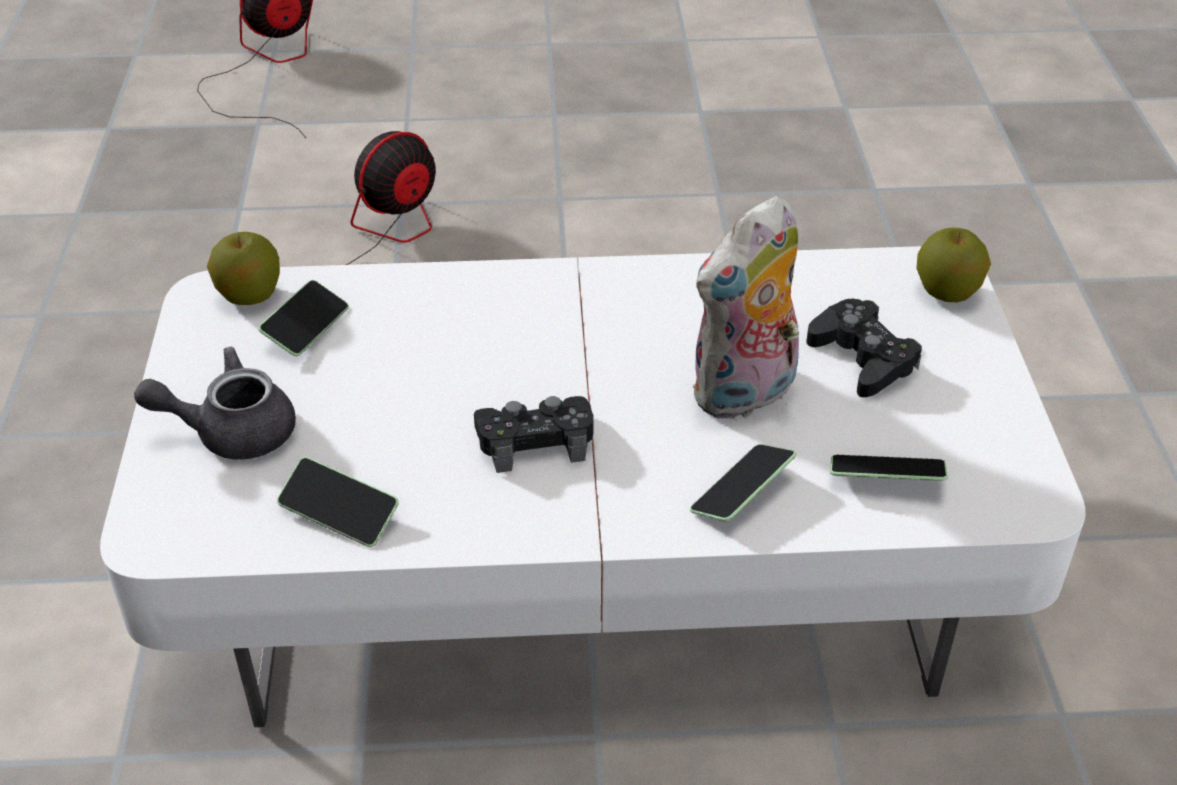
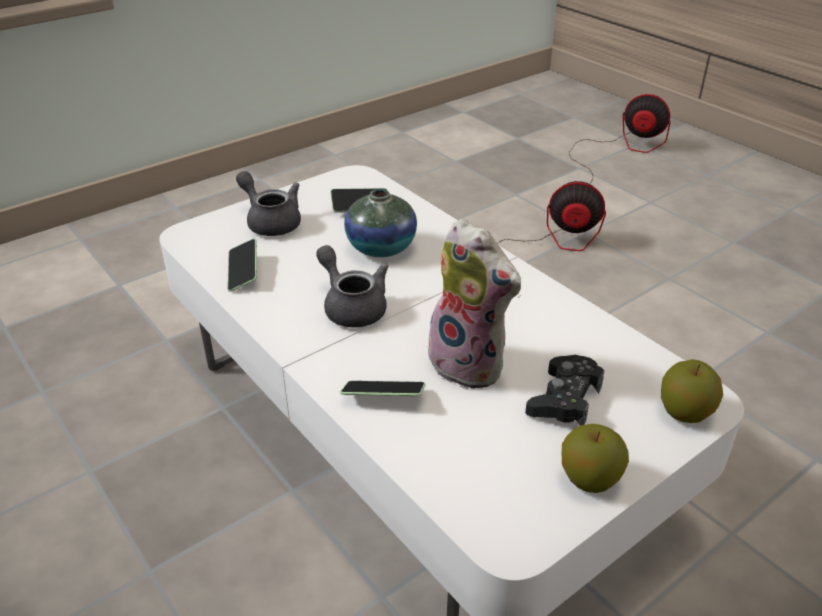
camera: 55 degrees right, 5 degrees down
(250, 296) = (366, 184): apple -> apple (589, 479)
(430, 355) = (381, 247): none -> vase
(535, 441) = (352, 306): black game controller -> grey teapot
(745, 395) = (471, 364): plush toy -> plush toy turned 150 degrees counterclockwise
(885, 479) = (457, 455): phone -> none

